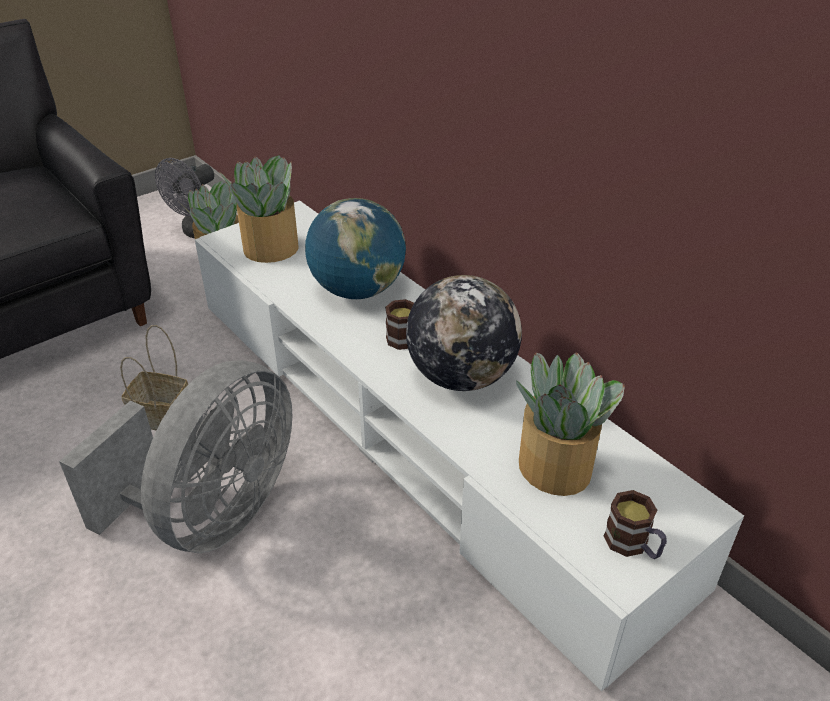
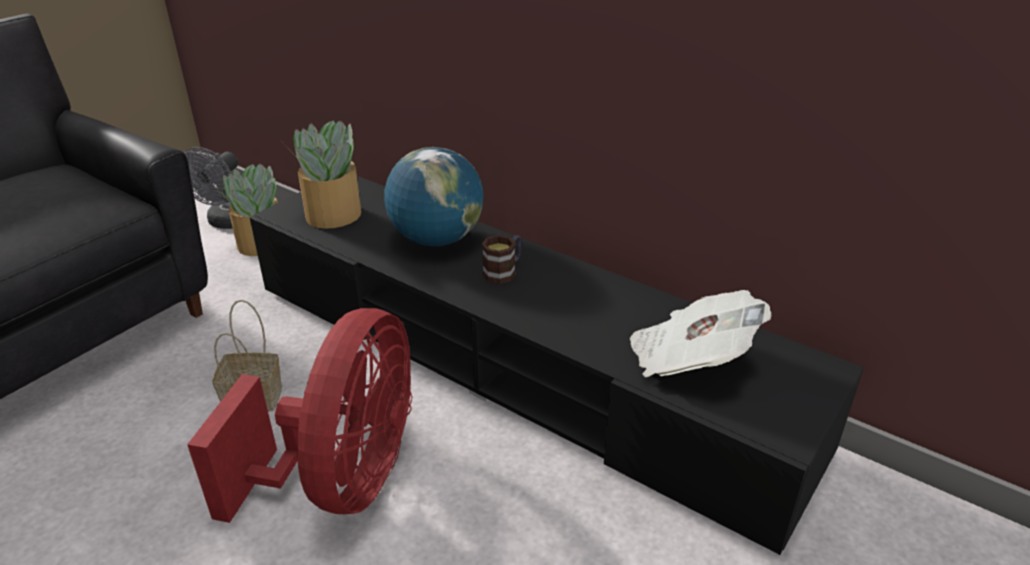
camera: 15 degrees left, 5 degrees down
(213, 514) = (344, 480): grey fan -> red fan
(416, 429) = (516, 364): white tv stand -> black tv stand
(461, 376) = (568, 297): globe -> none
(555, 469) = (689, 359): potted plant -> newspaper
(633, 545) = (785, 408): mug -> none

